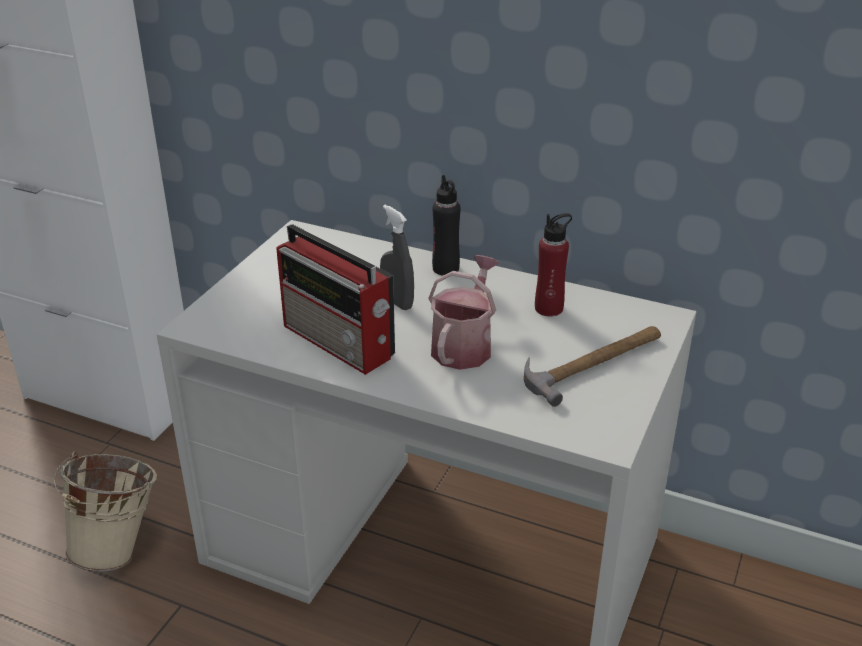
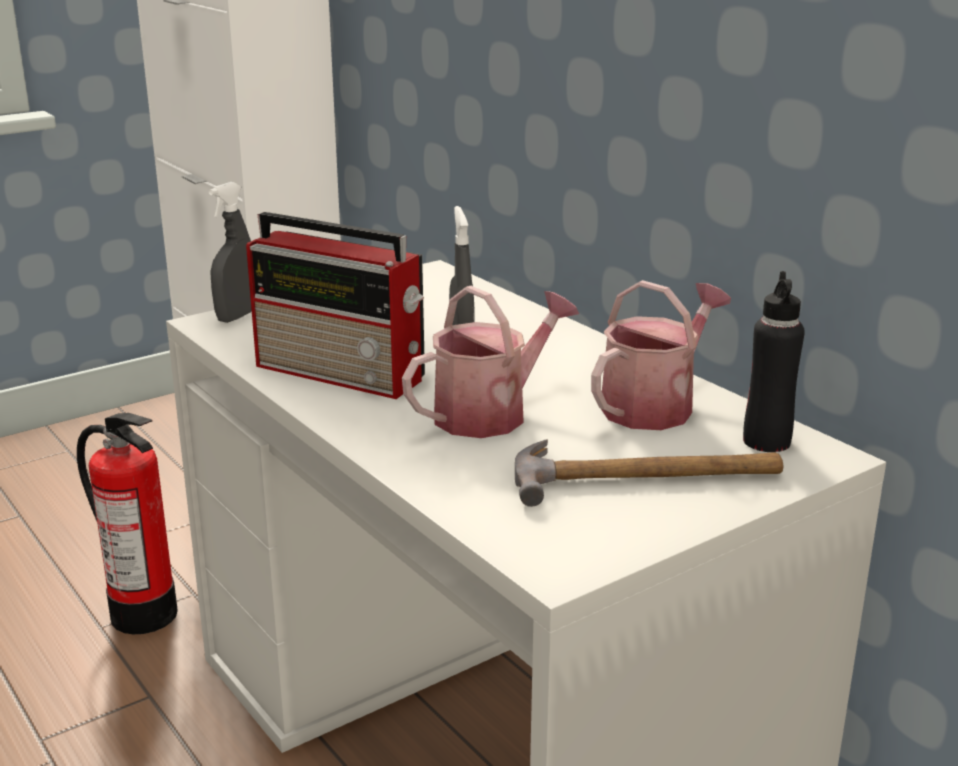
camera: 30 degrees right, 10 degrees down
(119, 547) = (144, 614): beige bucket -> fire extinguisher
(207, 314) = (237, 316): none -> grey spray bottle
(340, 342) = (343, 373): radio -> radio turned 45 degrees counterclockwise
(445, 269) = (565, 337): black bottle -> black bottle (766, 441)
(549, 308) = (655, 405): red bottle -> watering can

